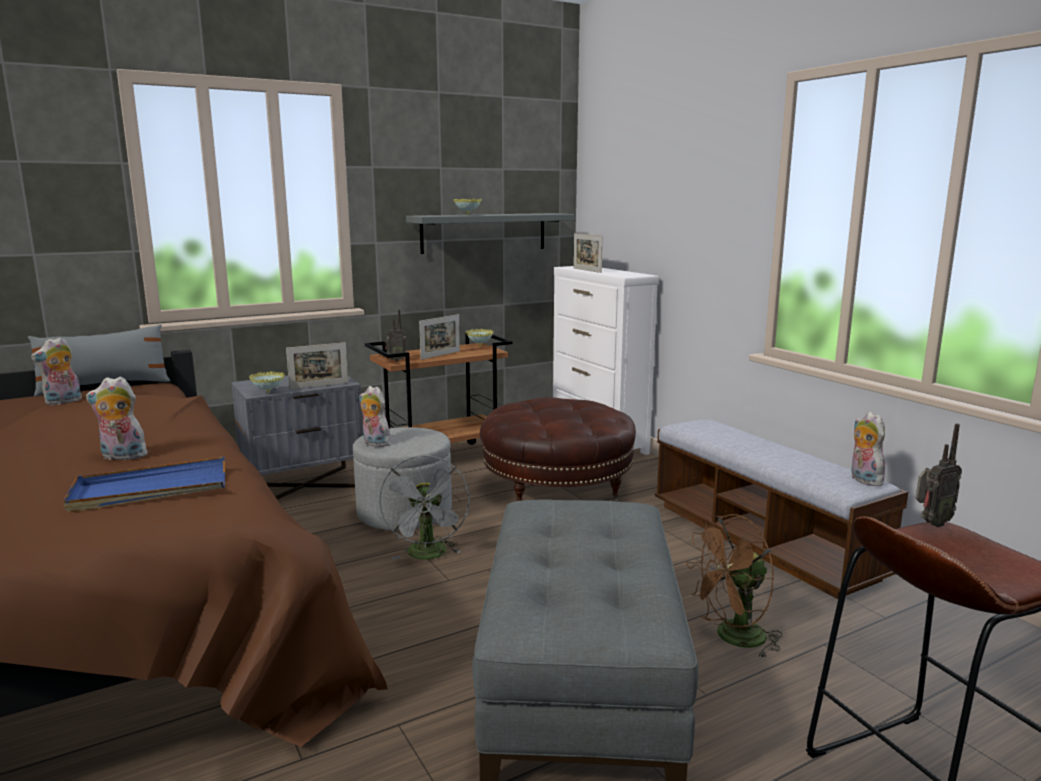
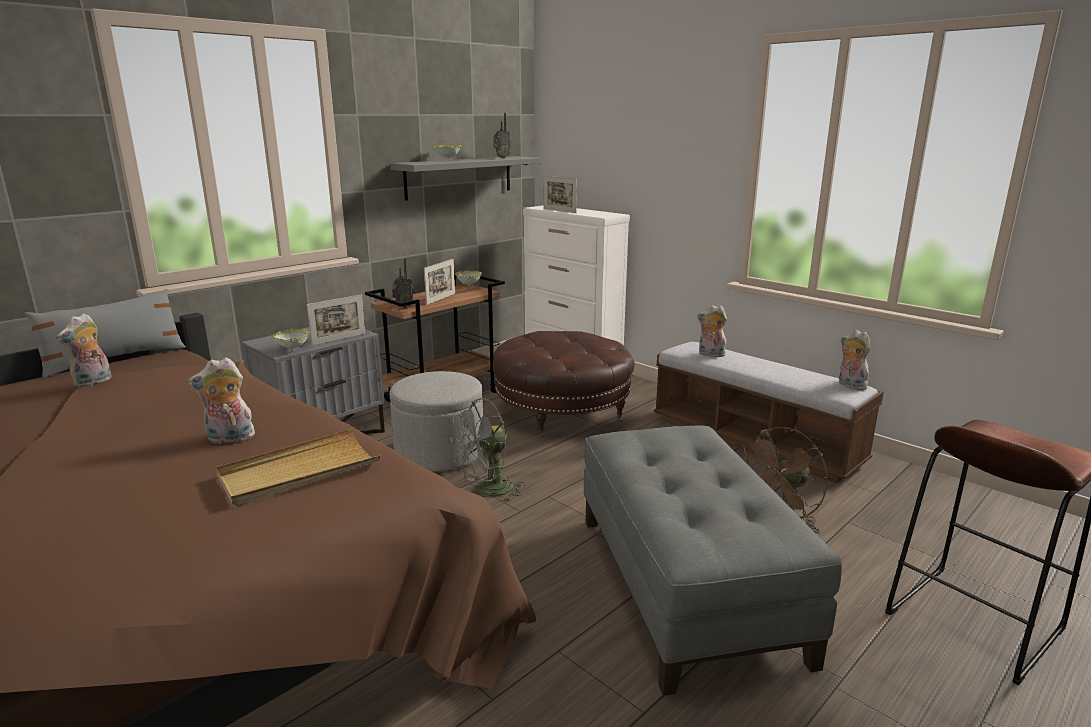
camera: 15 degrees left, 5 degrees up
(150, 490) = (299, 472): blue tray -> beige tray
(374, 443) = (414, 392): plush toy -> plush toy (710, 354)
(428, 556) = (487, 491): grey fan -> grey fan turned 75 degrees clockwise
(931, 523) = (976, 423): radio -> radio (501, 158)

